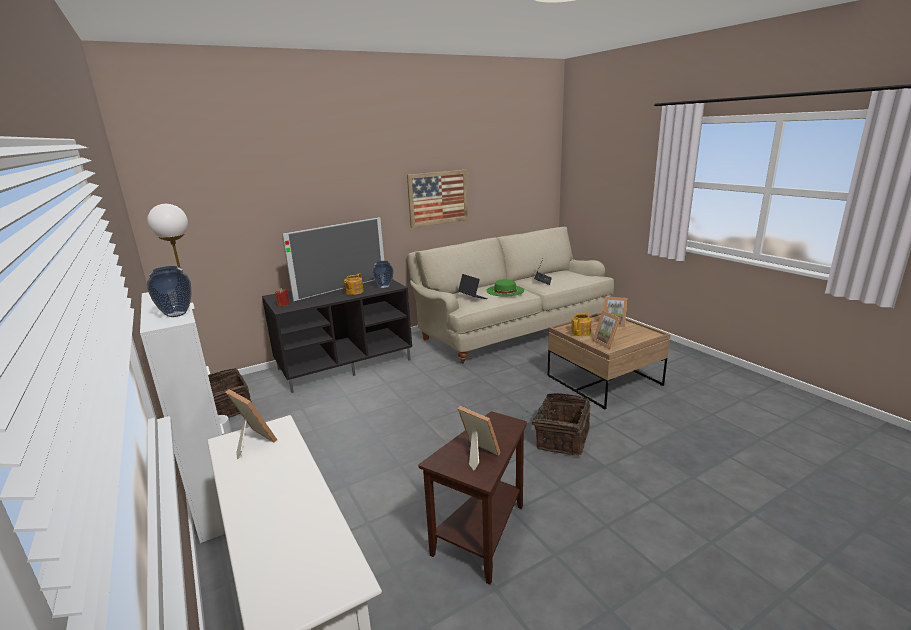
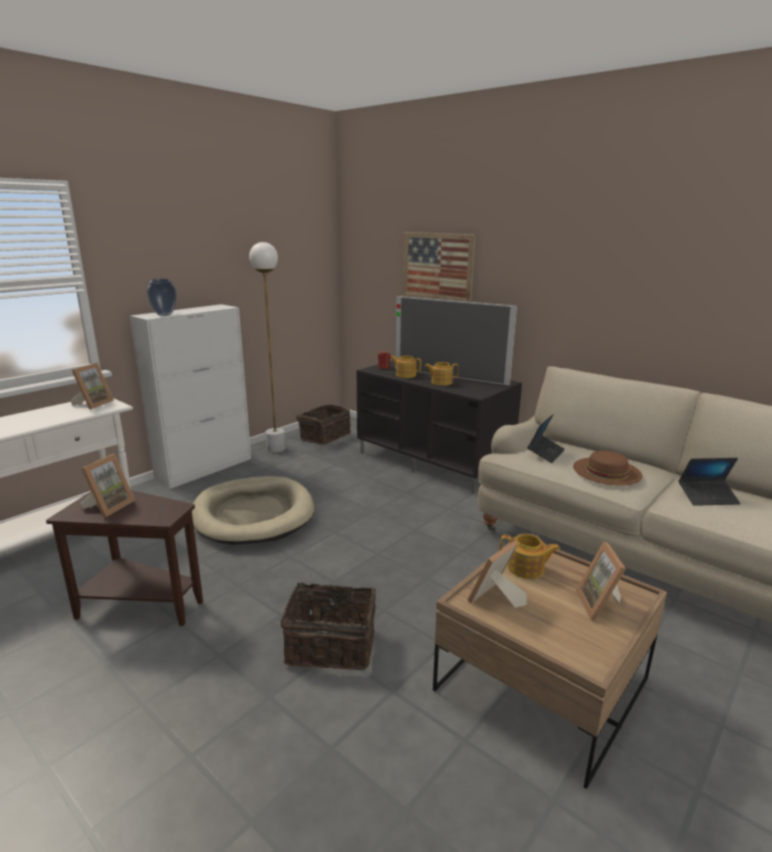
camera: 70 degrees right, 0 degrees up
(318, 300) = (405, 375): none -> teapot
(362, 463) = (253, 514): none -> beige dog bed
(384, 287) = (471, 390): vase -> none
(438, 198) = (633, 301): picture -> picture (437, 267)
(505, 290) = (606, 471): green hat -> brown hat

